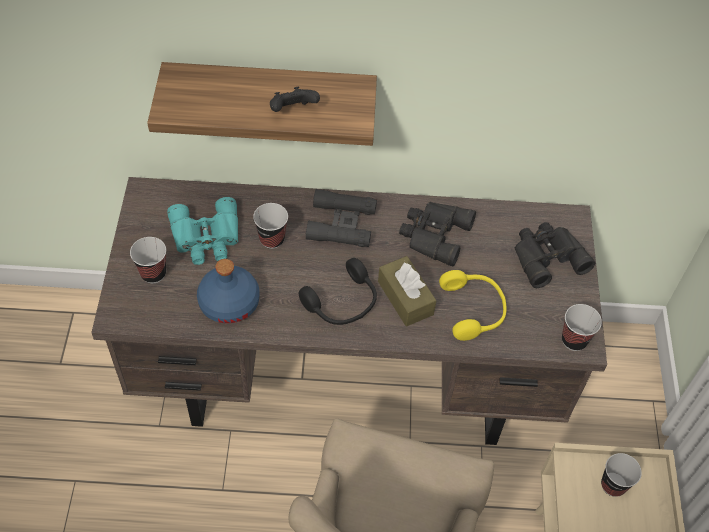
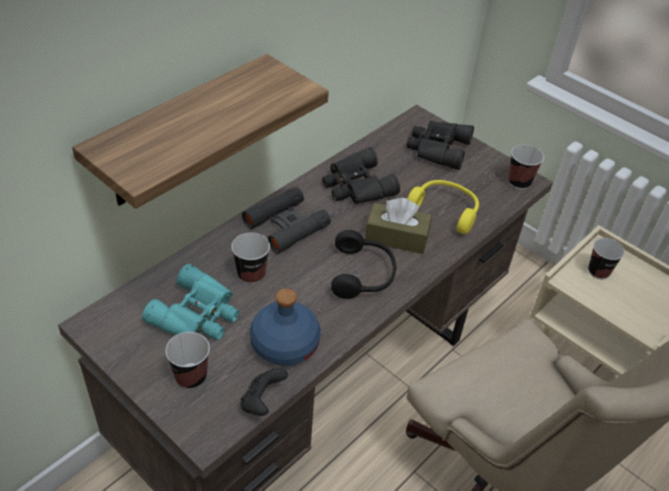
camera: 50 degrees left, 10 degrees down
(293, 111) = (244, 110): black game controller -> black game controller (262, 402)

